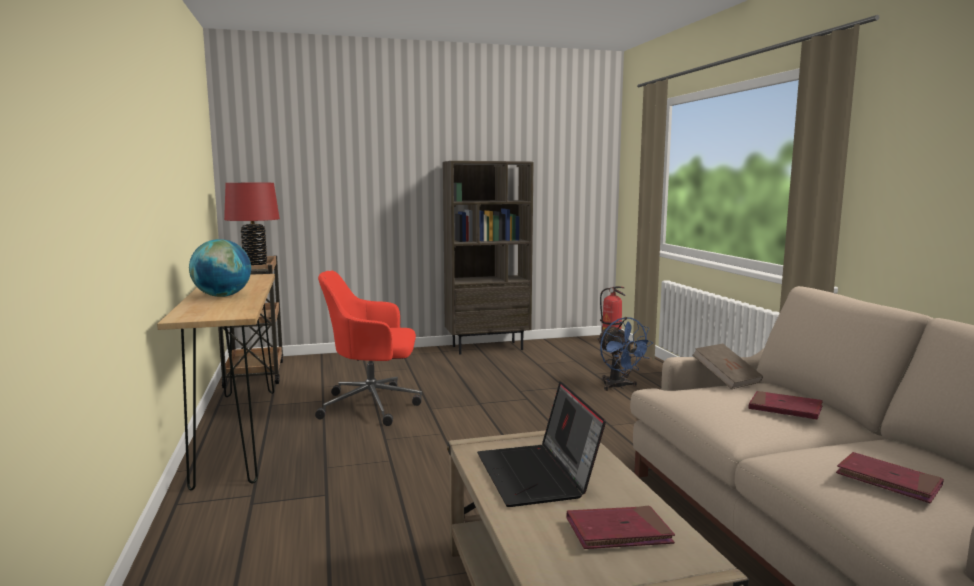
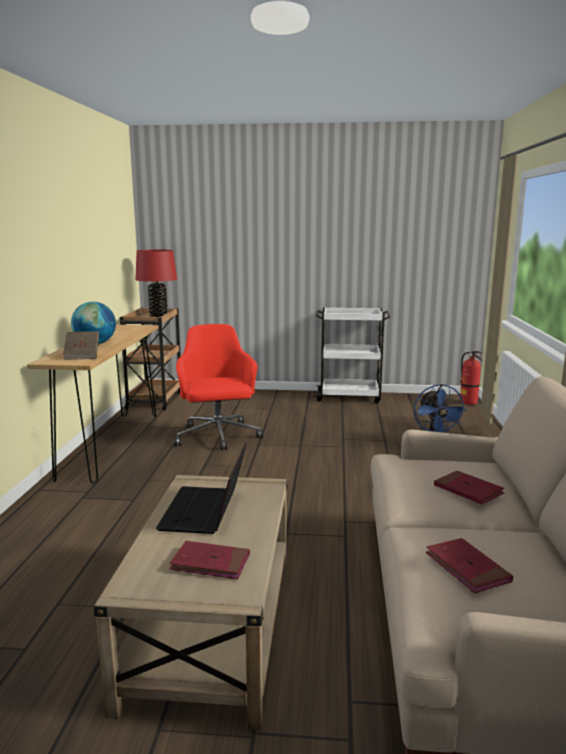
camera: 20 degrees right, 5 degrees up
(373, 405) = (218, 436): red office chair -> red office chair turned 60 degrees clockwise
(487, 347) = (350, 396): brown bookcase -> white cart
(726, 379) = (453, 456): brown book -> brown book (82, 355)

